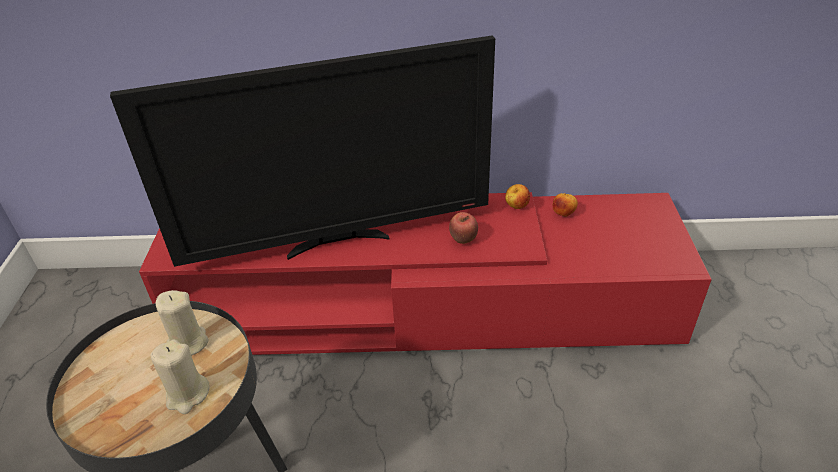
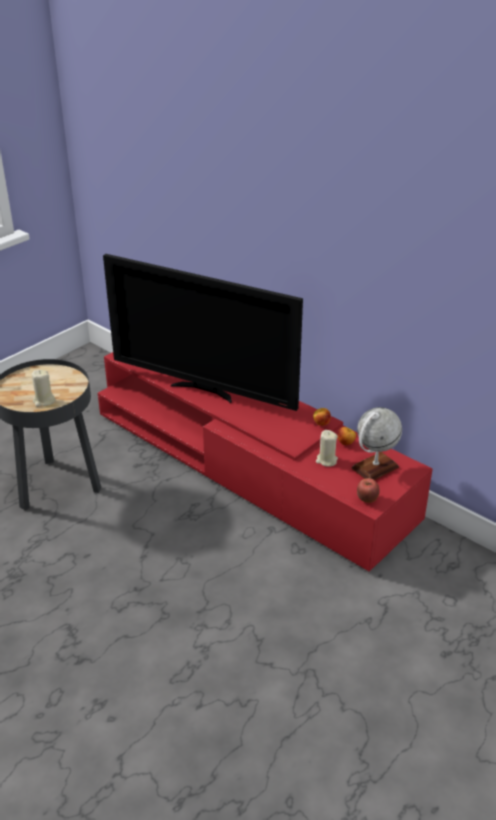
camera: 40 degrees right, 5 degrees down
(187, 343) = (65, 384): beige candle -> beige candle (326, 460)
(463, 240) = (266, 424): apple -> apple (367, 499)
(626, 223) = (375, 468): none -> globe

